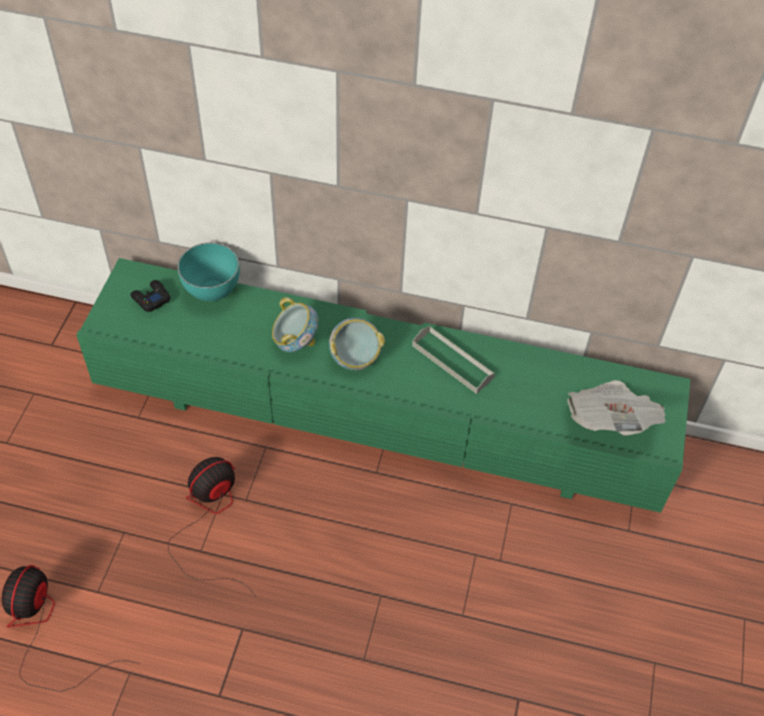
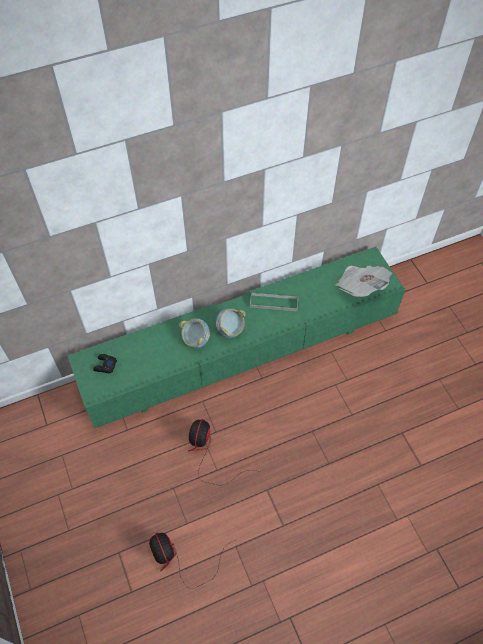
camera: 35 degrees left, 5 degrees up
(212, 295) = (134, 343): turquoise bowl -> none

